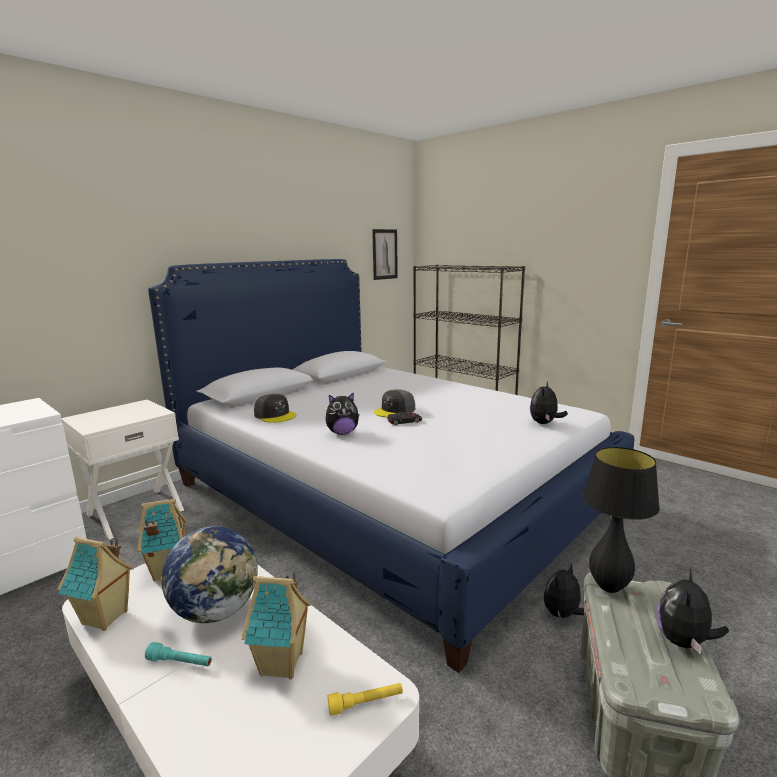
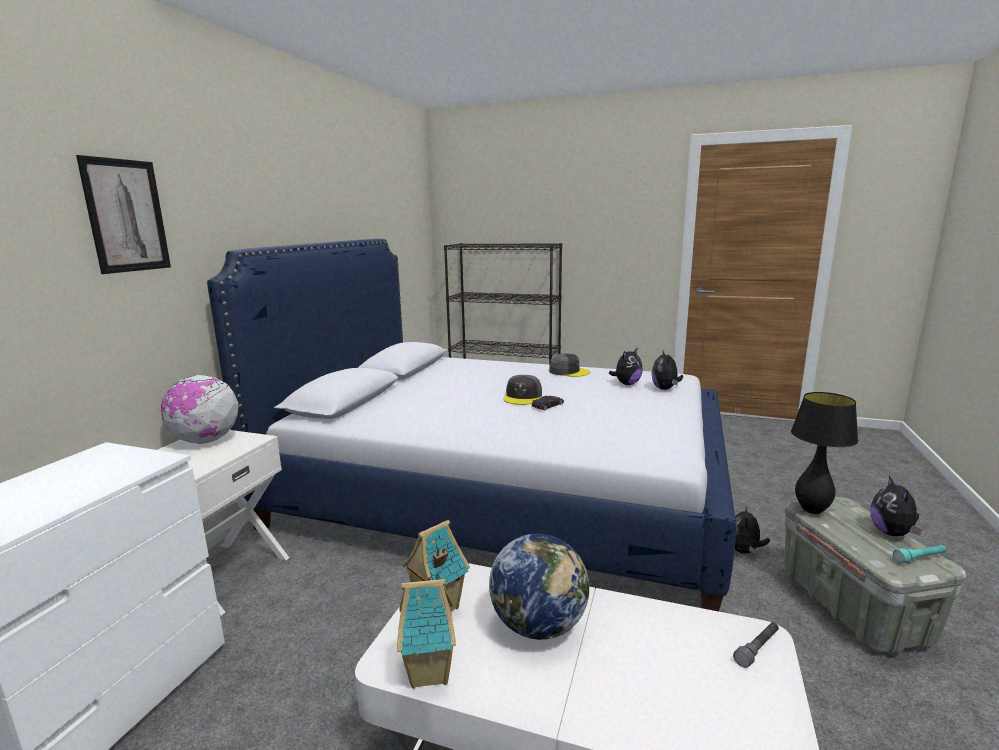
camera: 25 degrees left, 0 degrees up
(131, 408) = (206, 441): none -> globe
(180, 663) = (567, 681): turquoise flashlight -> turquoise flashlight (919, 558)
(275, 415) = (403, 420): grey cap -> grey cap (569, 372)
(282, 665) = (658, 647): toy house -> none
(342, 433) = (504, 425): plush toy -> plush toy (626, 384)
(366, 703) = (757, 649): yellow flashlight -> grey flashlight
(384, 254) = (408, 232): picture -> picture (126, 216)

